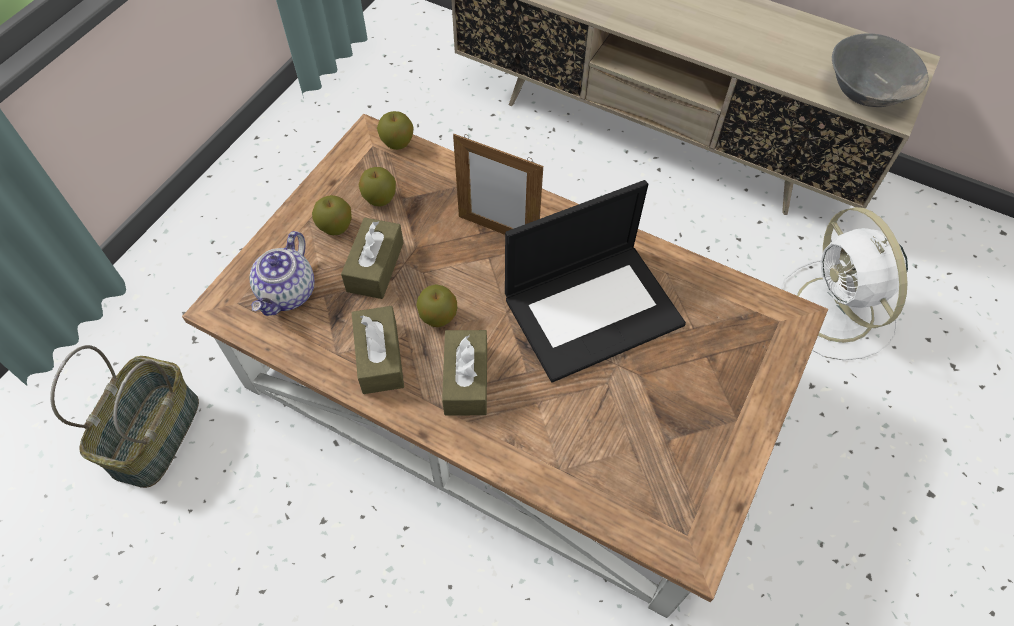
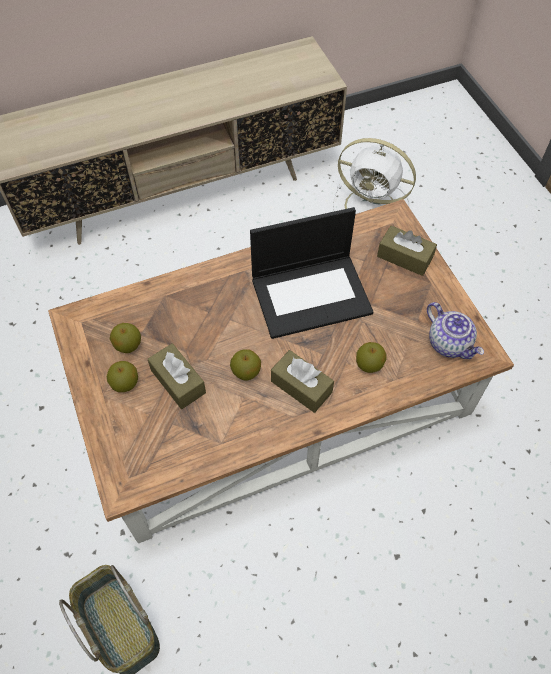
camera: 50 degrees left, 0 degrees up
(288, 293) = (150, 443): teapot -> teapot (449, 343)
(380, 357) = (246, 421): brown tissue box -> brown tissue box (404, 257)
(397, 142) = (94, 307): apple -> apple (369, 365)
(498, 231) = (216, 302): picture frame -> none
(593, 309) = (312, 294): laptop -> laptop turned 60 degrees clockwise
(865, 91) = (303, 79): grey bowl -> none

